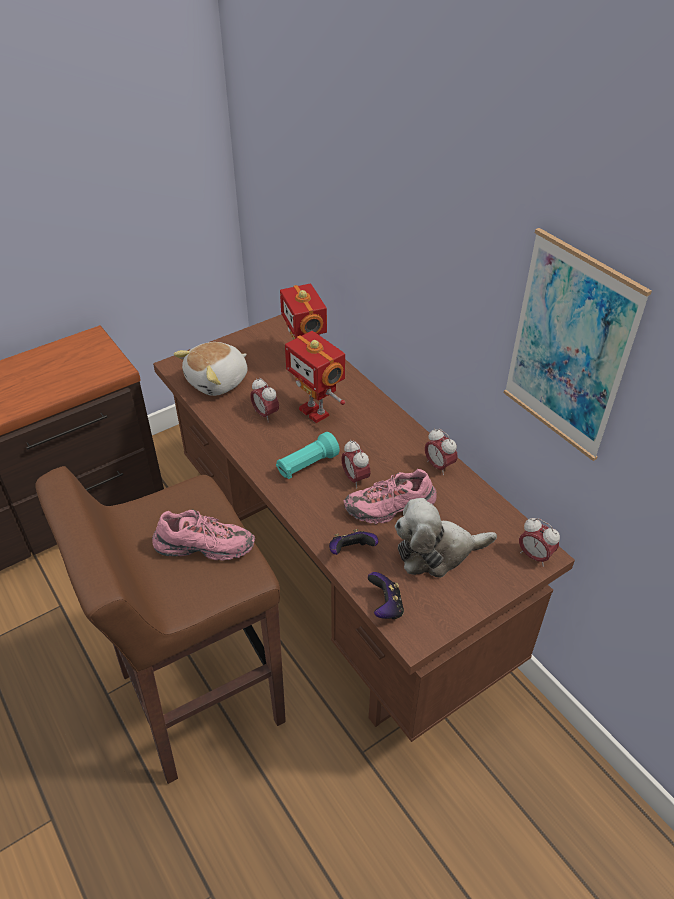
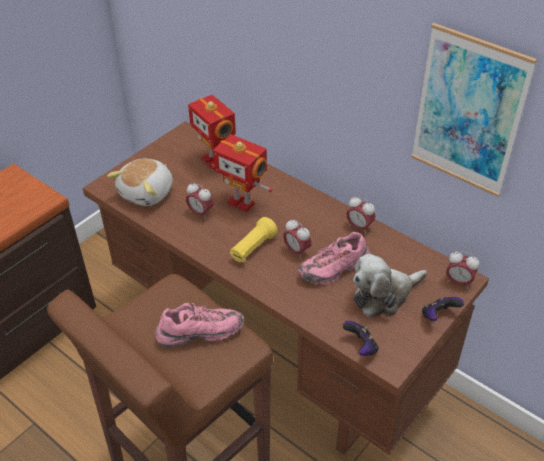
camera: 15 degrees left, 0 degrees up
(307, 465) = (253, 248): turquoise flashlight -> yellow flashlight
(351, 551) = (316, 310): game controller -> game controller (438, 316)

